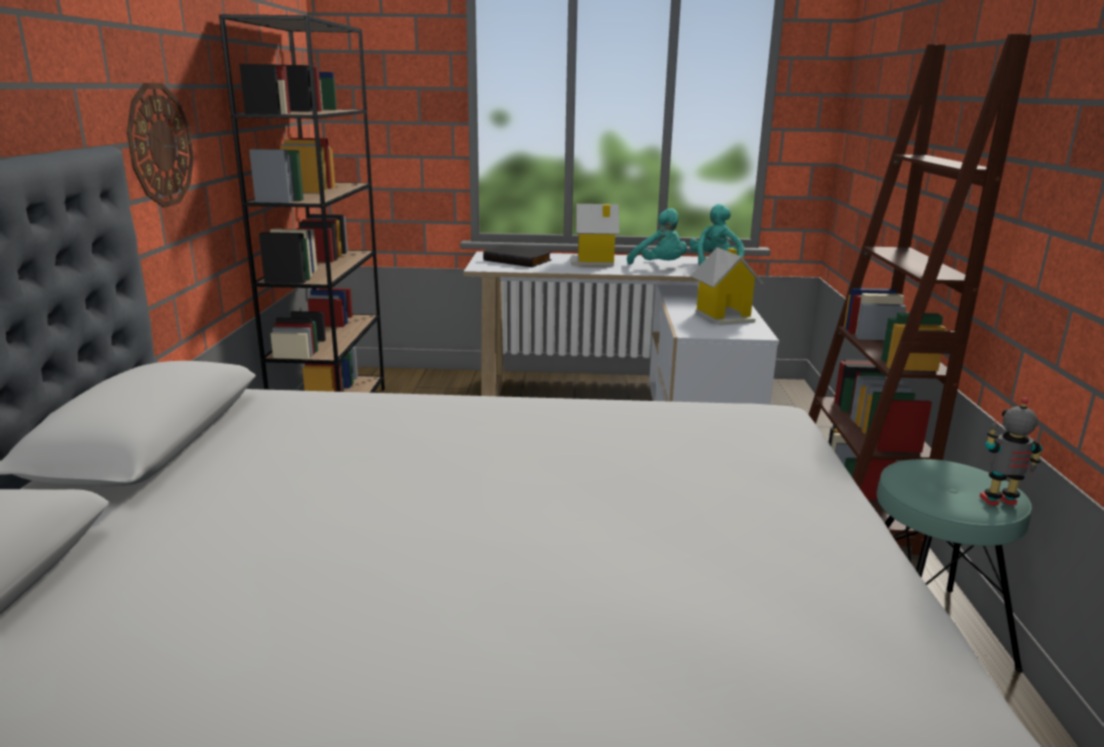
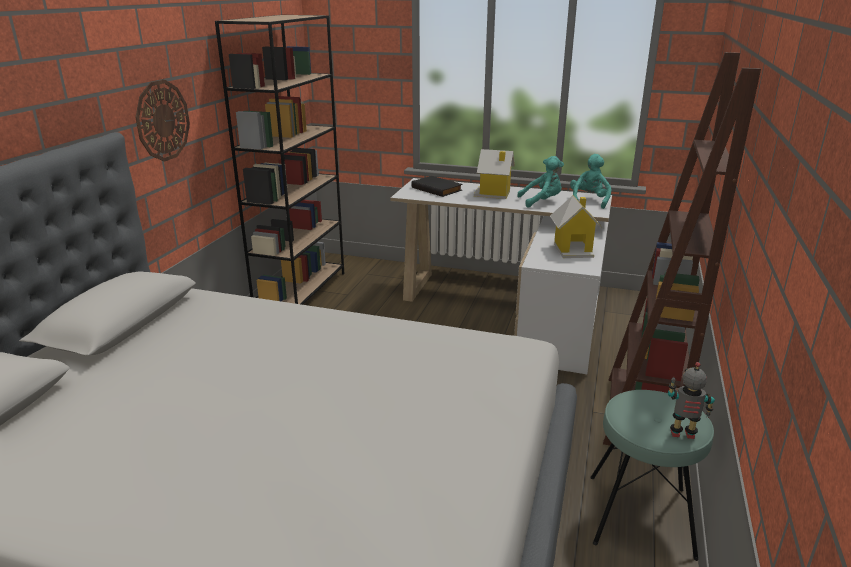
camera: 15 degrees right, 5 degrees up
(660, 266) = (542, 201): turquoise plush toy -> turquoise plush toy turned 75 degrees counterclockwise

